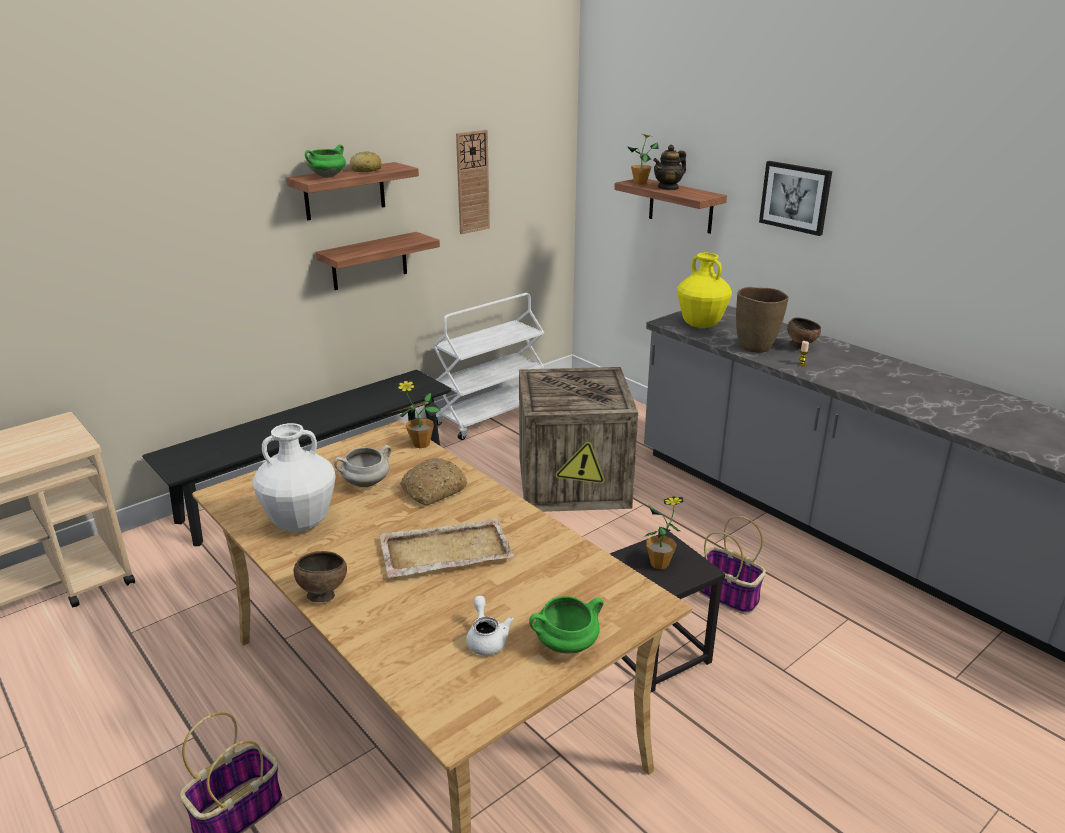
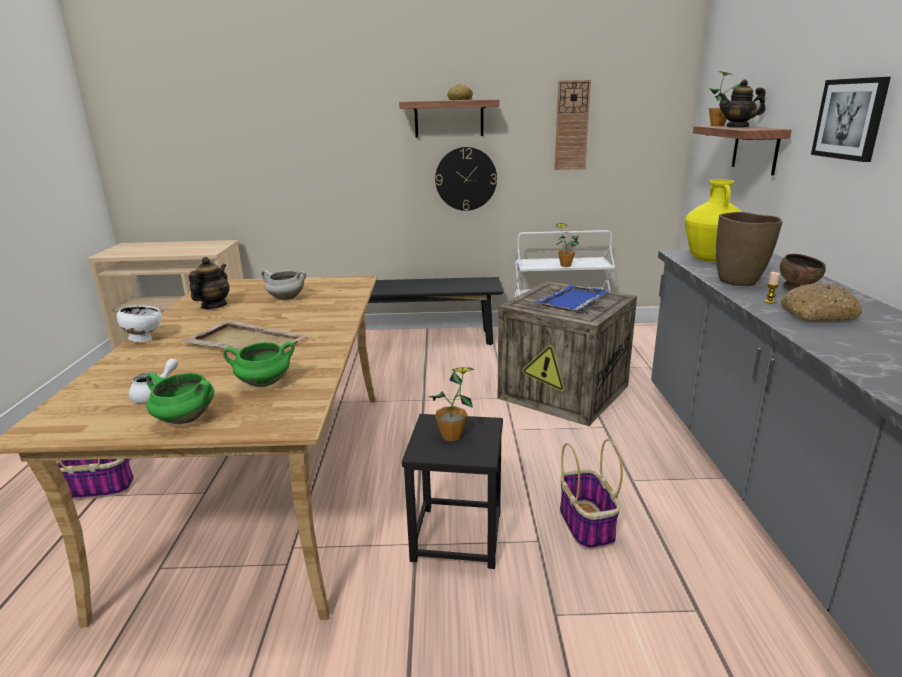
camera: 40 degrees right, 5 degrees down
(300, 523) = (213, 306): white vase -> teapot
(322, 595) = (144, 340): brown bowl -> white bowl
(327, 176) = (424, 100): green cooking pot -> green cooking pot (263, 384)
(369, 261) = (466, 179): shelf -> wall clock
(421, 444) = (359, 289): potted plant -> potted plant (565, 265)
(433, 490) = (313, 312): bread -> bread (817, 314)
(578, 388) = (572, 300): none -> blue tray

